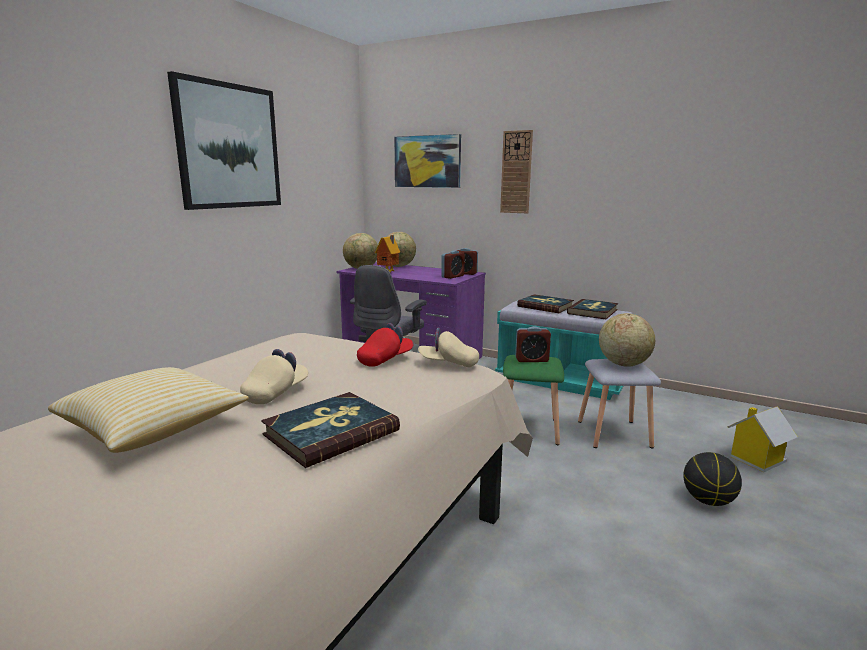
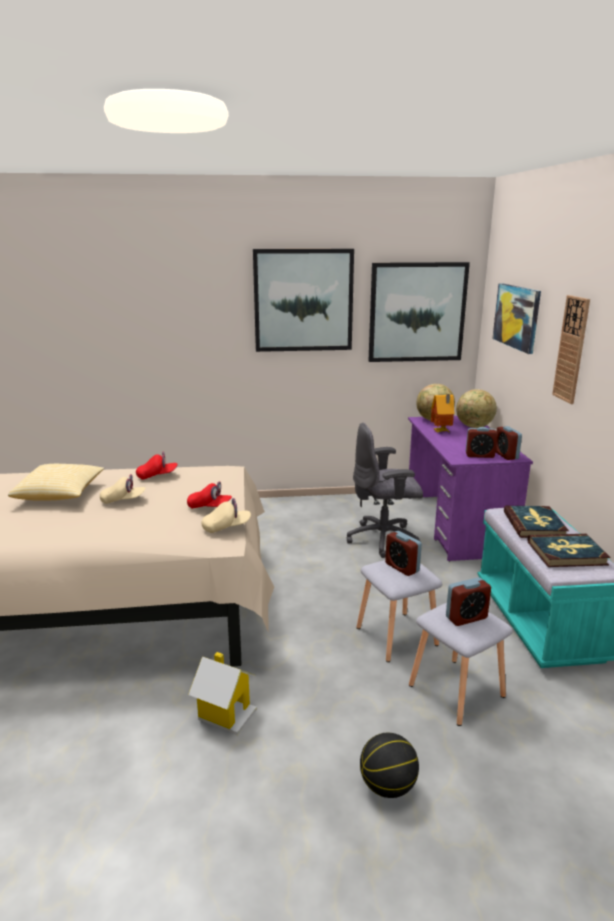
camera: 55 degrees right, 5 degrees up
(239, 364) = (157, 476): none -> red cap
(323, 166) = (417, 312): none -> picture
(330, 432) = (84, 531): book -> none
(448, 364) = (226, 527): beige cap -> beige cap turned 105 degrees clockwise
(530, 429) = (398, 636): green stool -> grey stool
(623, 364) = (466, 617): globe -> alarm clock
(756, 459) = (537, 820): toy house -> toy house (225, 713)

